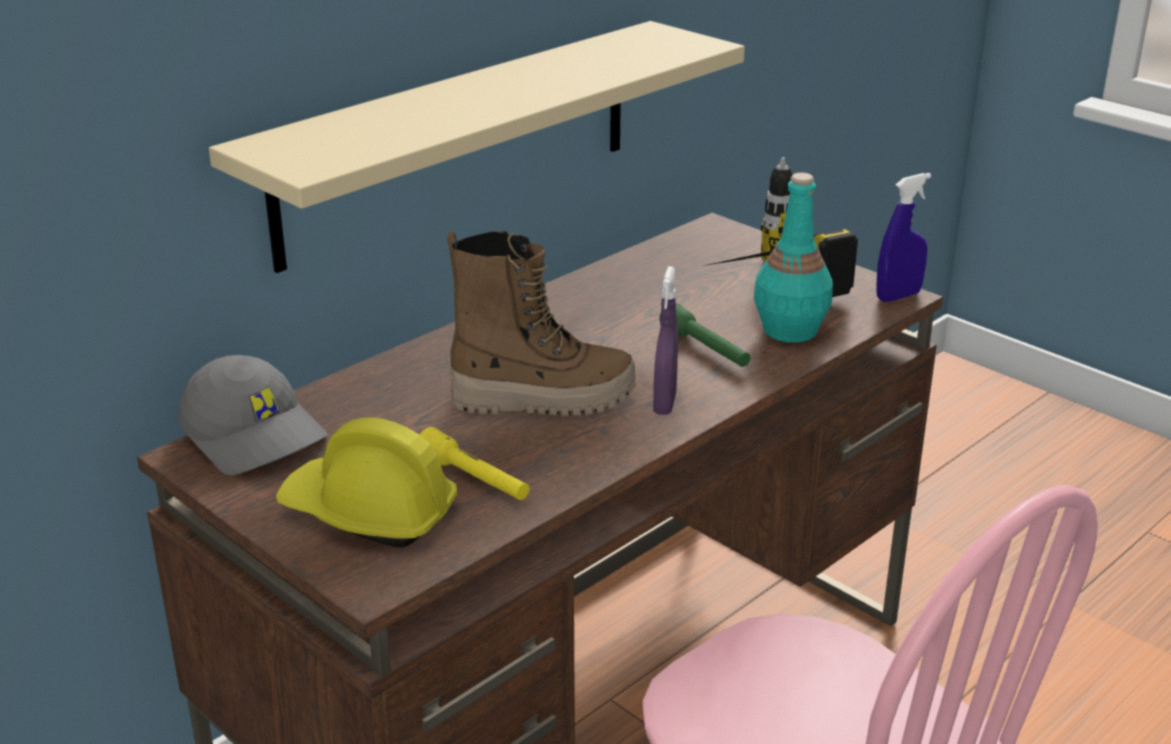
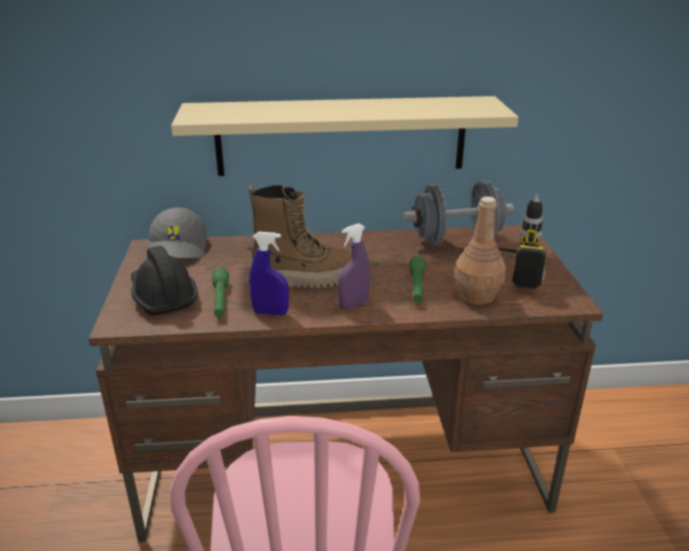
camera: 40 degrees right, 0 degrees up
(368, 512) = (163, 295): yellow hard hat -> black hard hat
(474, 479) = (220, 300): yellow flashlight -> green flashlight
(543, 399) = (304, 279): boot -> boot turned 45 degrees counterclockwise
(654, 266) = (456, 240): none -> grey dumbbell
(789, 330) = (476, 295): turquoise bottle -> brown bottle
(898, 296) = (572, 302): blue spray bottle -> blue spray bottle (270, 312)

